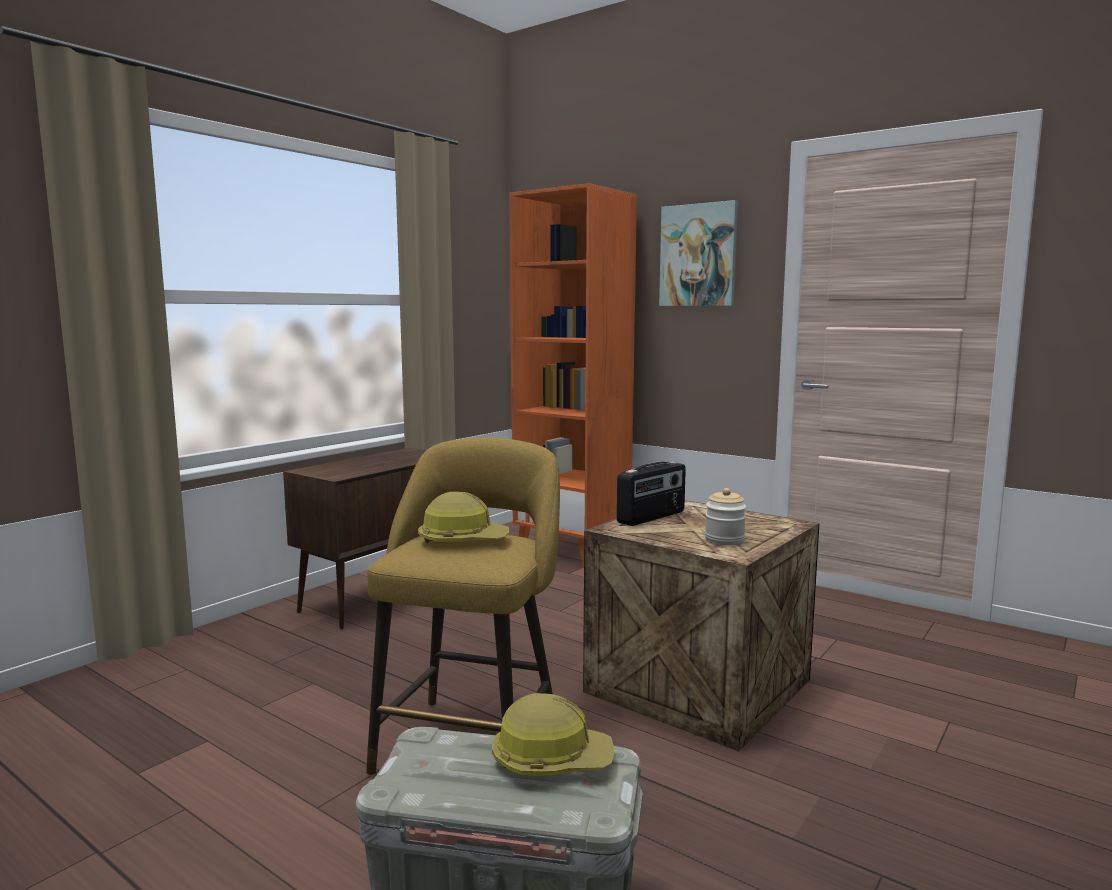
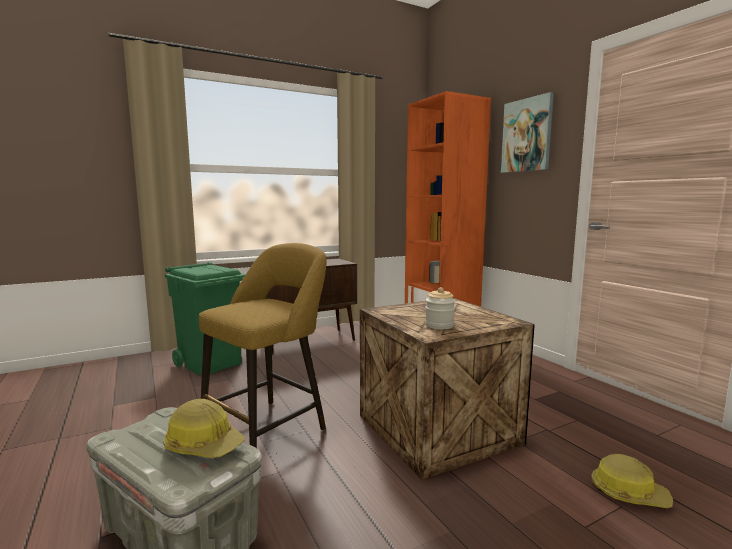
camera: 25 degrees right, 0 degrees up
(244, 662) = (211, 363): none -> green trash can
(462, 540) = (262, 303): hard hat -> hard hat (628, 493)
(652, 517) = (416, 307): radio -> none

